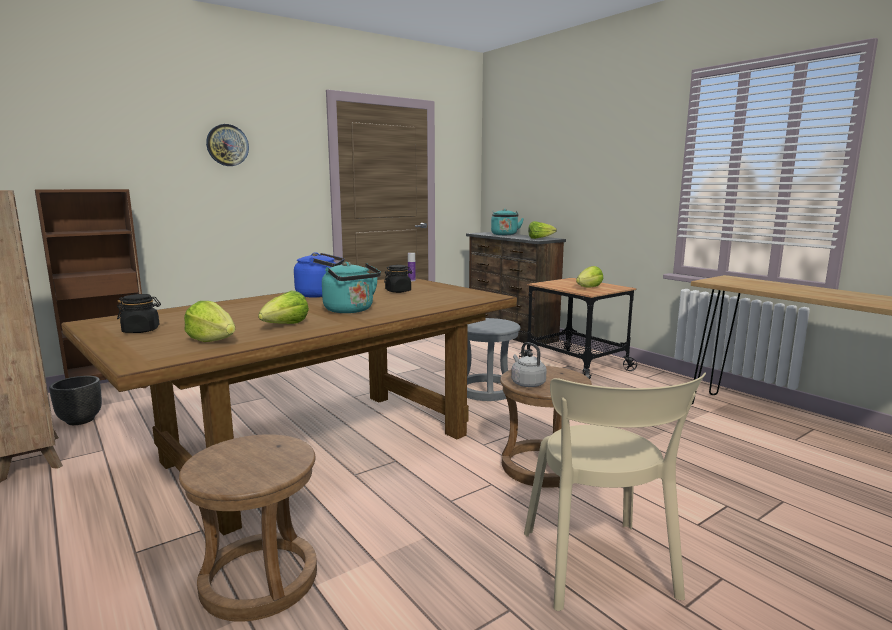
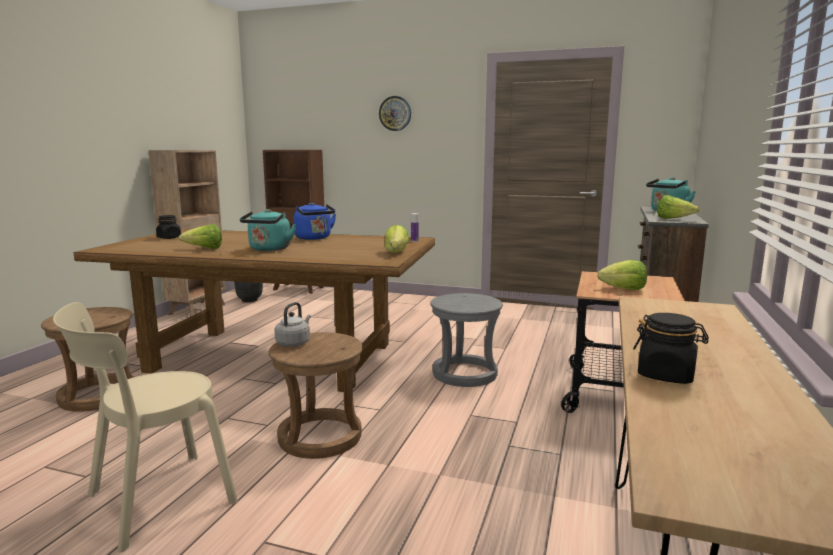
camera: 55 degrees right, 0 degrees up
(212, 340) = (154, 247): lettuce -> lettuce (396, 252)
(398, 291) = (360, 245): black jar -> black jar (666, 375)

